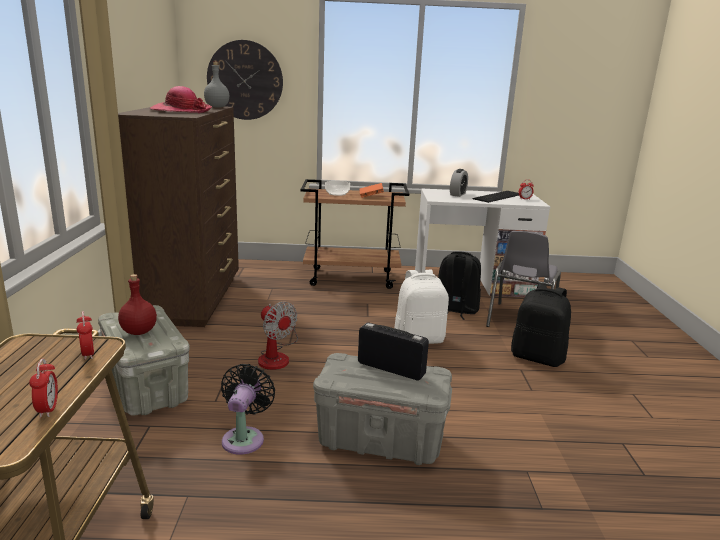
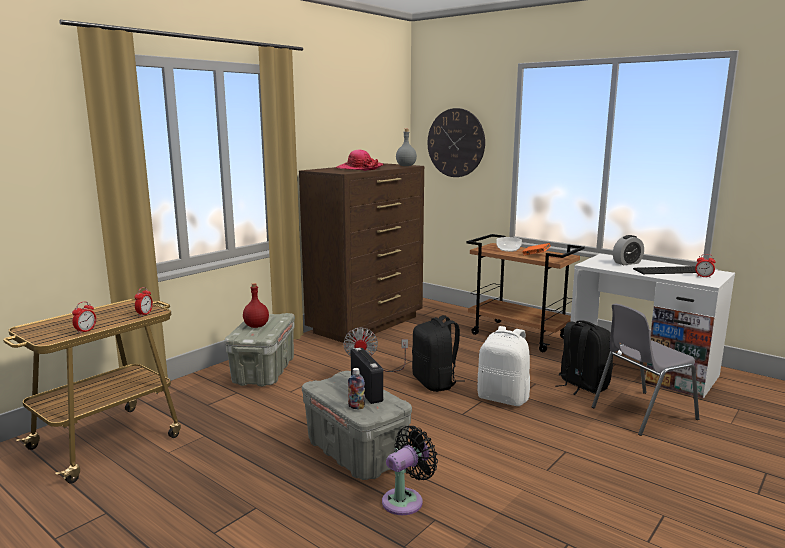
camera: 40 degrees right, 5 degrees down
(244, 438) = (275, 418): black fan -> black fan (406, 500)
(411, 388) = (356, 407): none -> bottle
(537, 357) = (603, 448): black backpack -> black backpack (435, 383)

